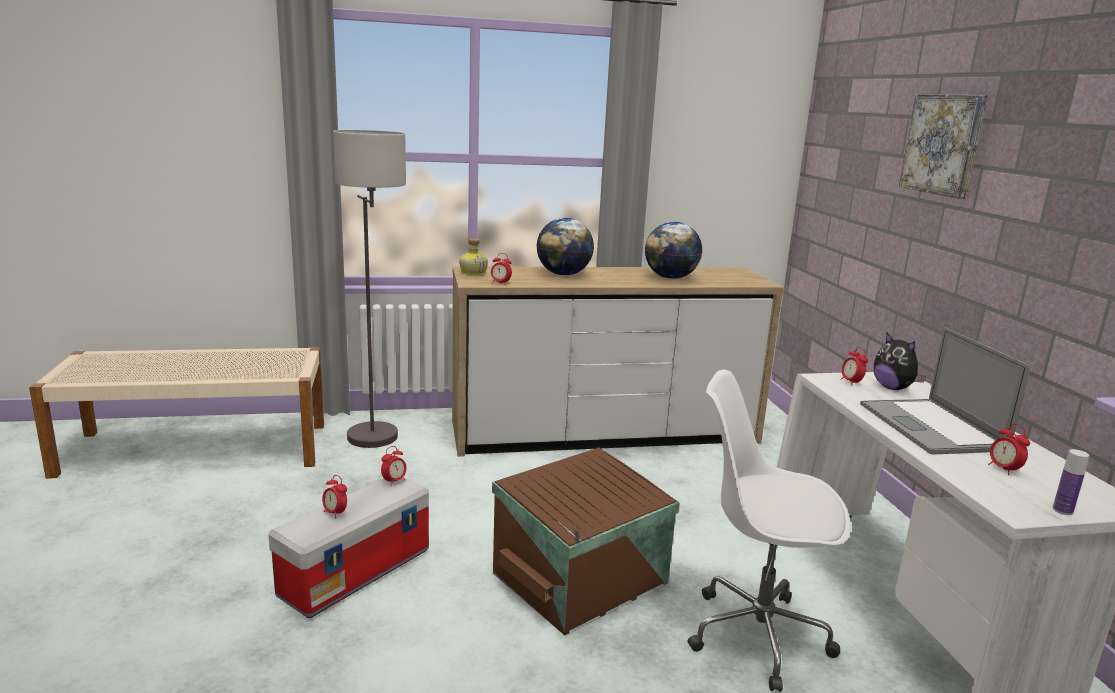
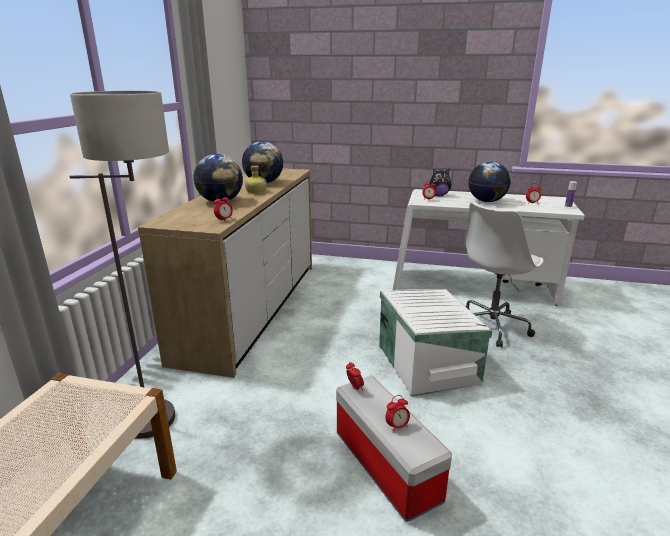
camera: 65 degrees left, 5 degrees up
(473, 272) = (175, 223): bottle -> bottle (255, 192)
(583, 578) = (428, 363): brown storage box -> white storage box
(930, 426) = (487, 201): laptop -> globe
(943, 144) = (387, 69): picture -> none

